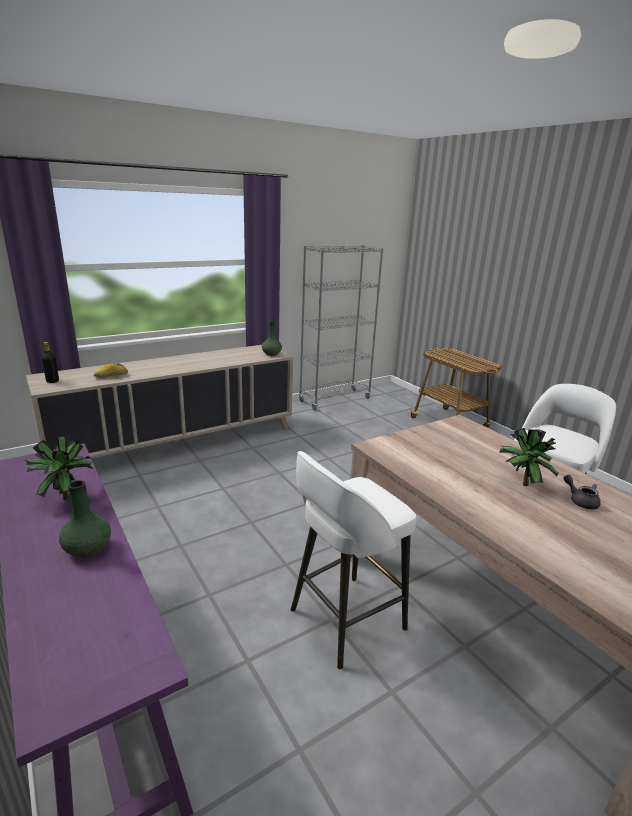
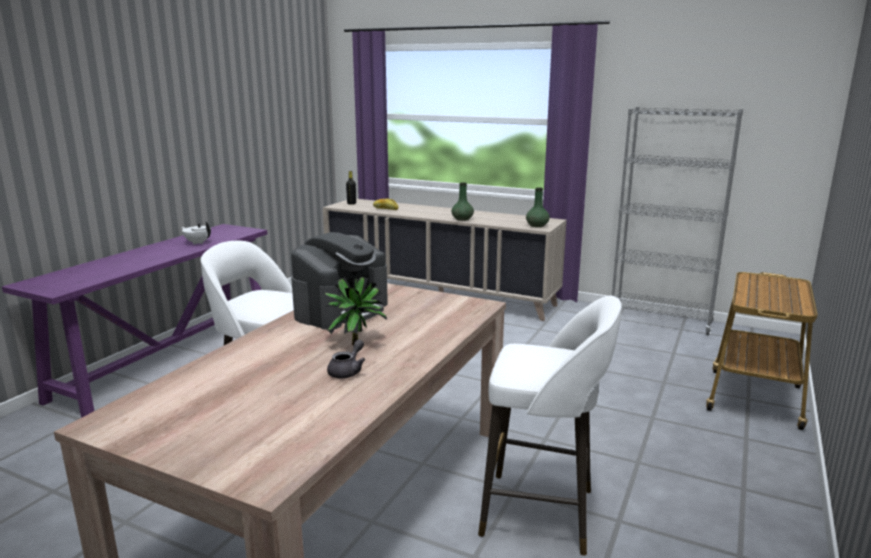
camera: 60 degrees right, 5 degrees down
(66, 496) = (198, 243): potted plant -> white teapot
(87, 548) = (149, 258): green vase -> green vase (462, 219)
(438, 470) = (341, 310): none -> coffee machine

